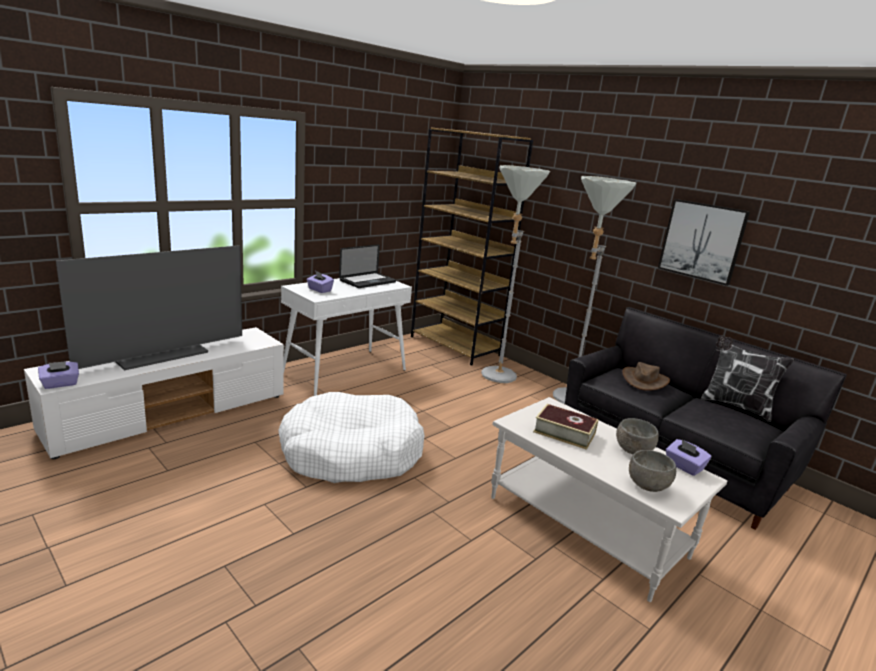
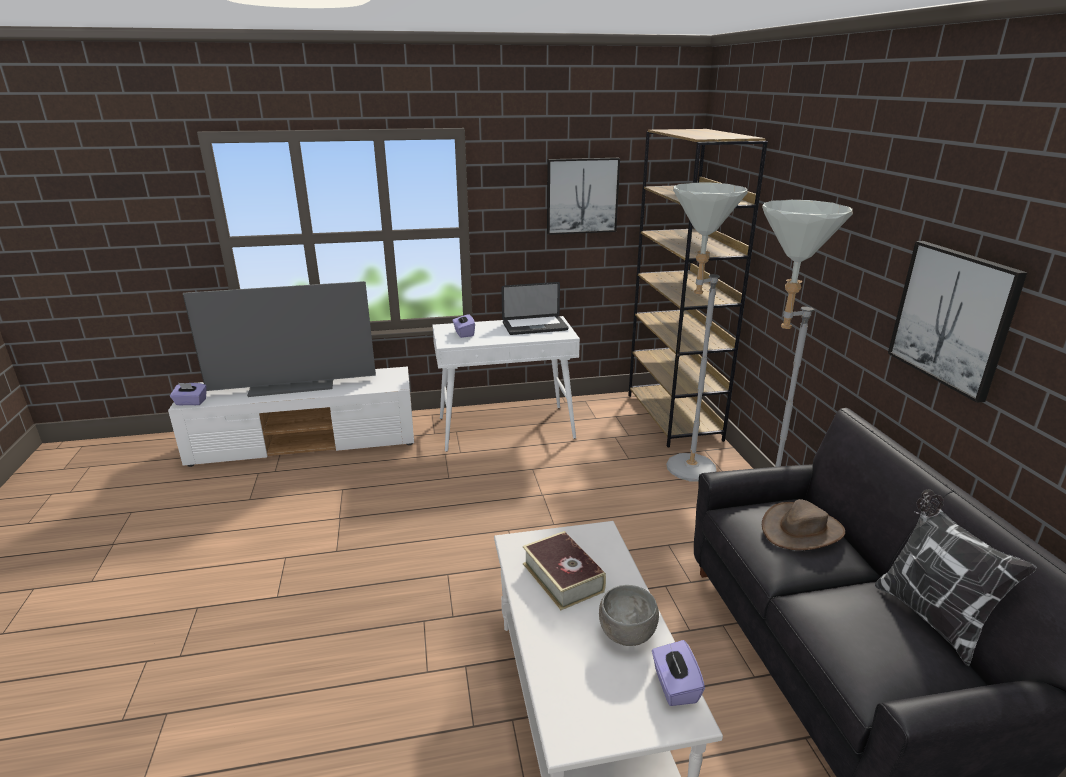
camera: 35 degrees right, 5 degrees up
(351, 453) = (414, 526): white dog bed -> none
(384, 176) = (582, 196): none -> picture
(647, 485) = (575, 692): grey bowl -> none

